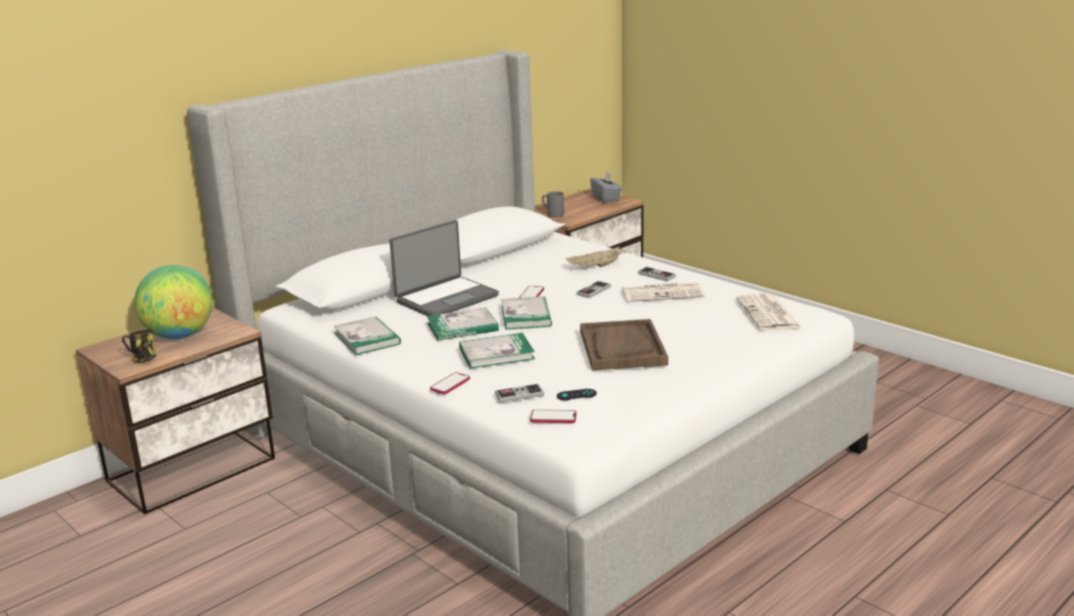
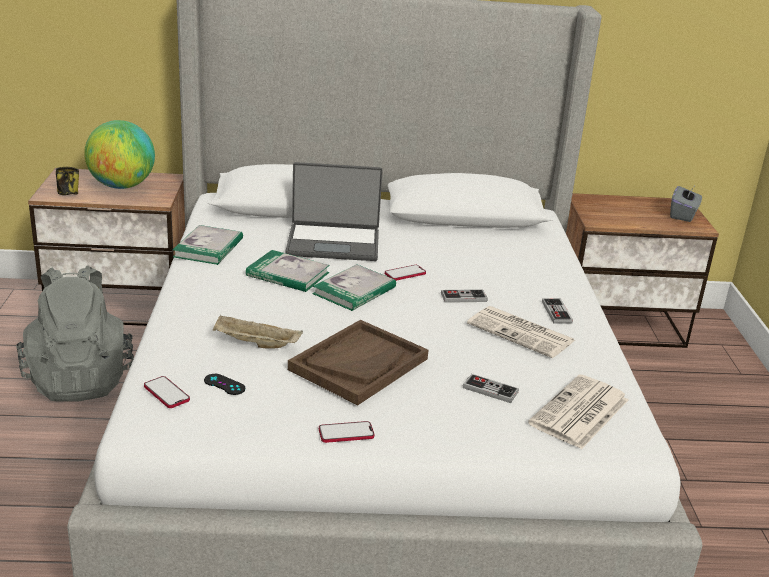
camera: 40 degrees right, 5 degrees up
(267, 531) = (80, 379): none -> grey backpack
(450, 384) = (173, 318): phone -> phone (346, 433)
(496, 353) = (256, 311): book -> none
(519, 395) = (190, 357): game controller -> game controller (490, 390)
(552, 214) = (595, 209): grey mug -> none
(596, 266) = (518, 276): beige tray -> beige tray (255, 344)

